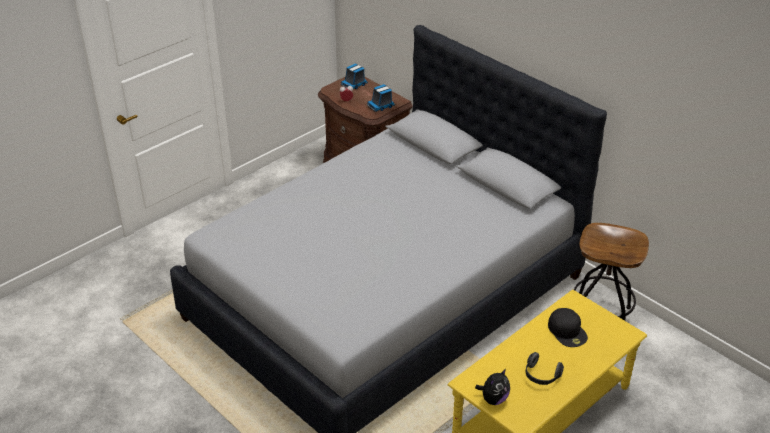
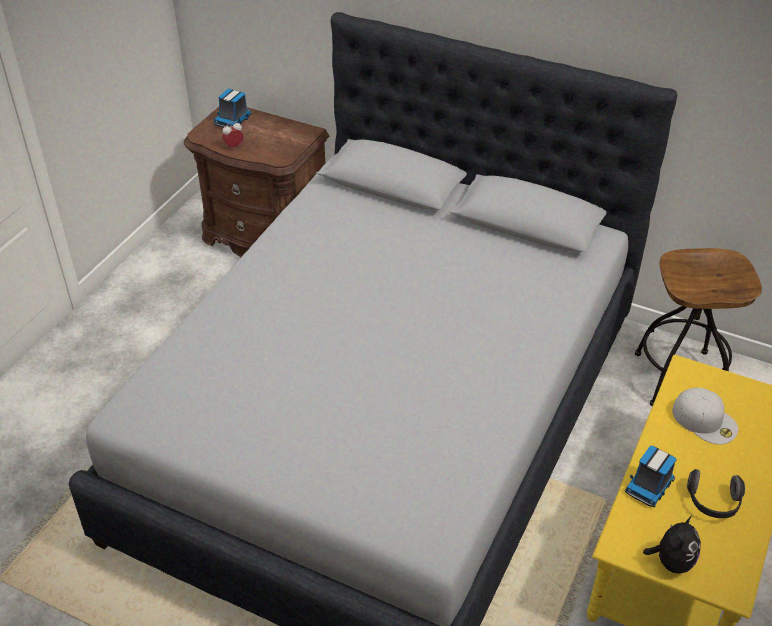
camera: 20 degrees left, 5 degrees up
(381, 106) = (288, 144): toy truck -> toy truck (649, 485)
(567, 331) = (705, 420): black cap -> white cap

